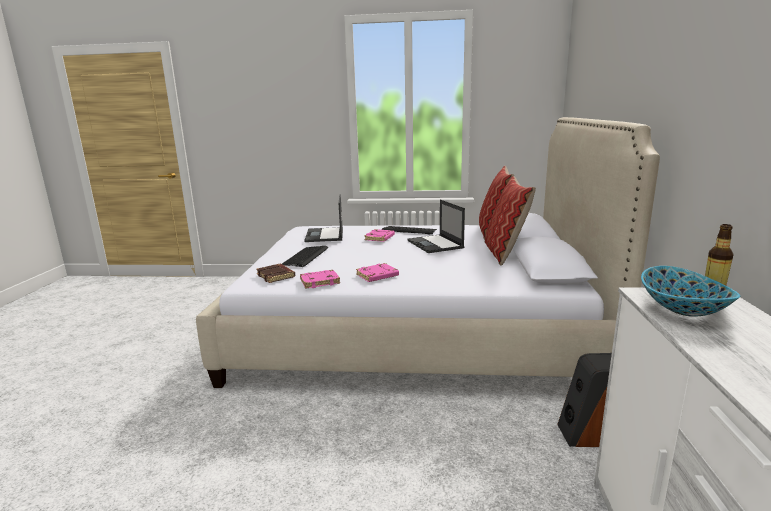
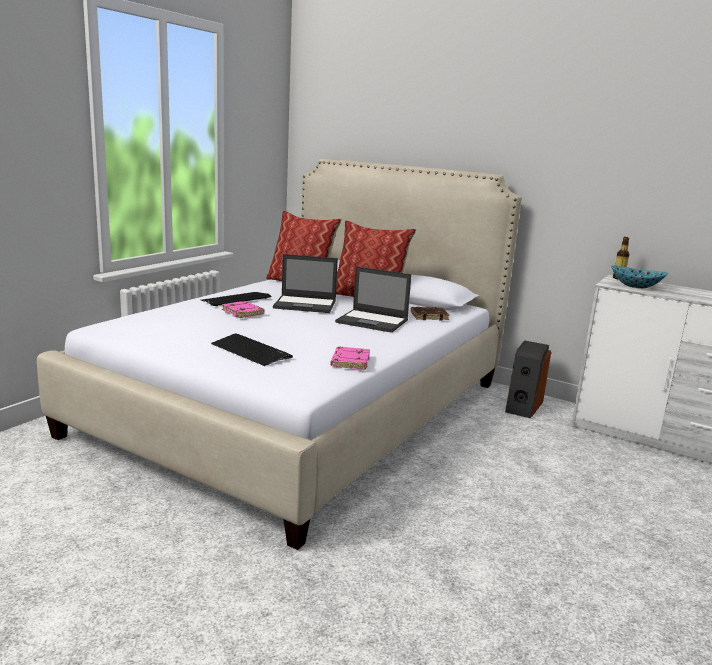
camera: 65 degrees left, 0 degrees up
(276, 276) = (300, 374): brown book -> brown book (429, 316)
(324, 235) = (180, 326): laptop -> laptop (373, 321)
(377, 276) = (366, 341): pink book -> none

